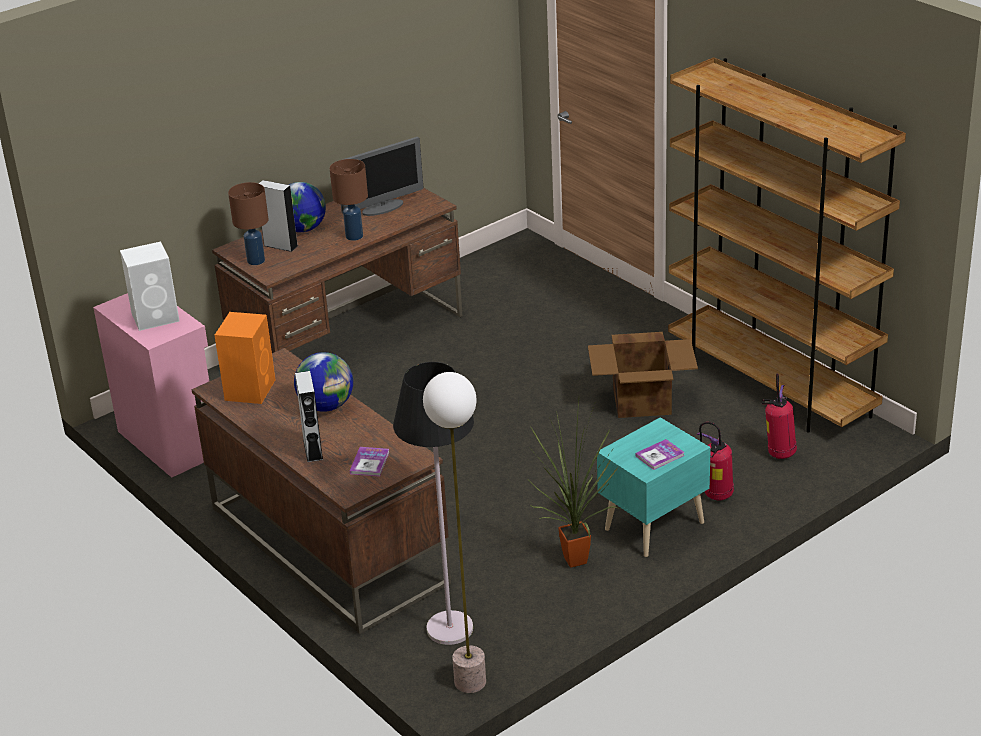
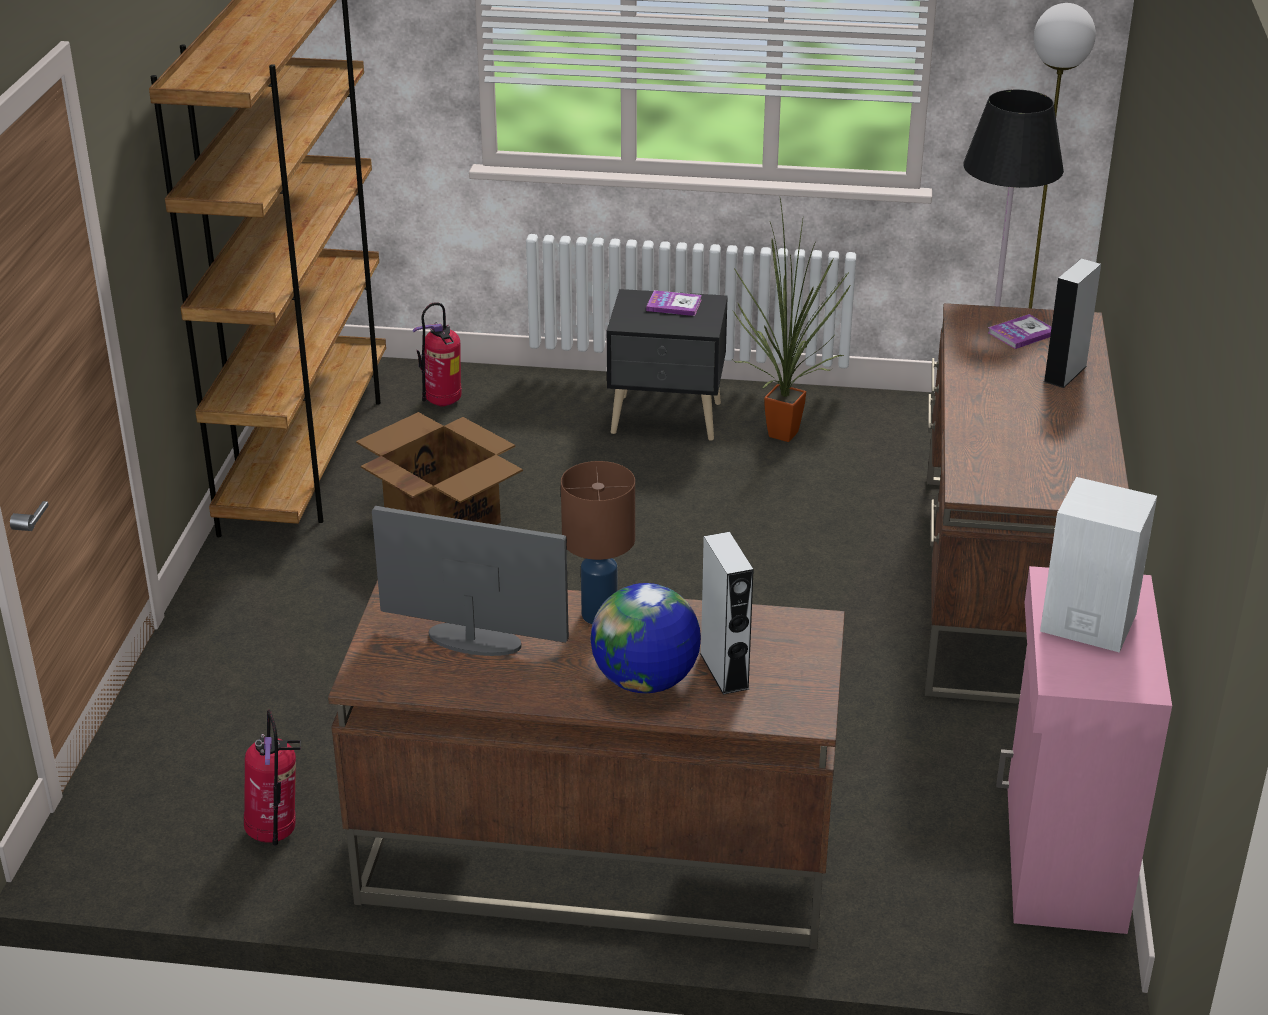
camera: 135 degrees left, 0 degrees up
(250, 389) = (1056, 472): orange speaker -> none
(256, 261) = (799, 665): brown table lamp -> none
(326, 406) = (989, 406): globe -> none
(652, 526) = (667, 420): turquoise nightstand -> black nightstand
(716, 496) = (568, 407): fire extinguisher -> fire extinguisher (276, 834)

